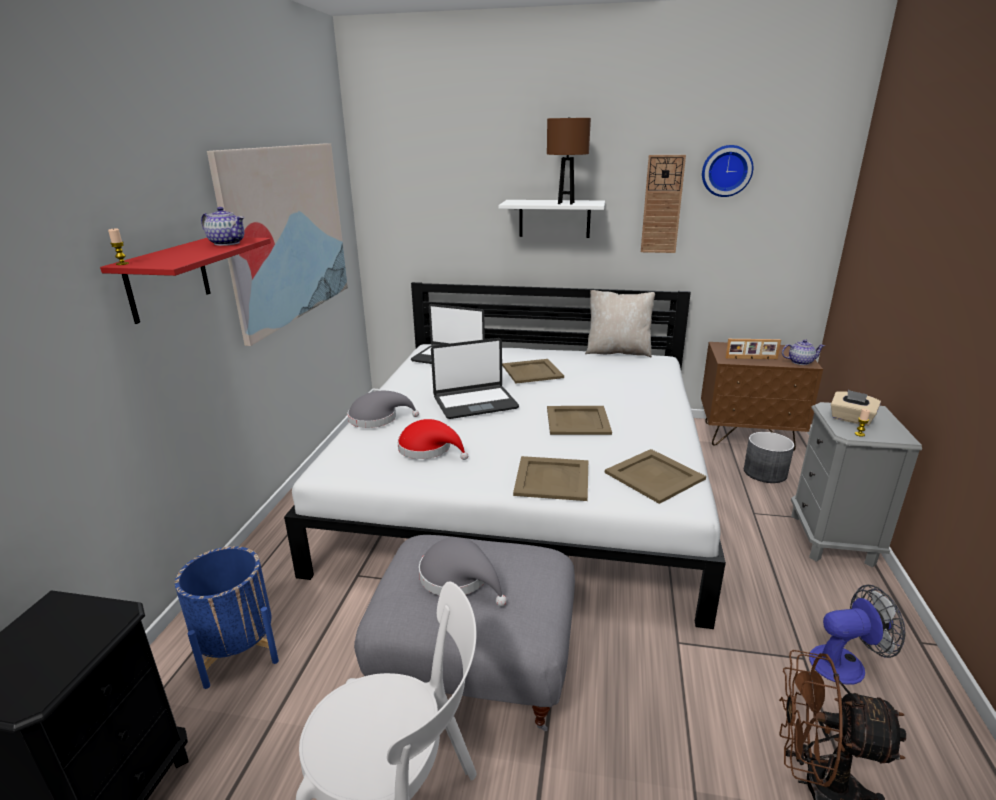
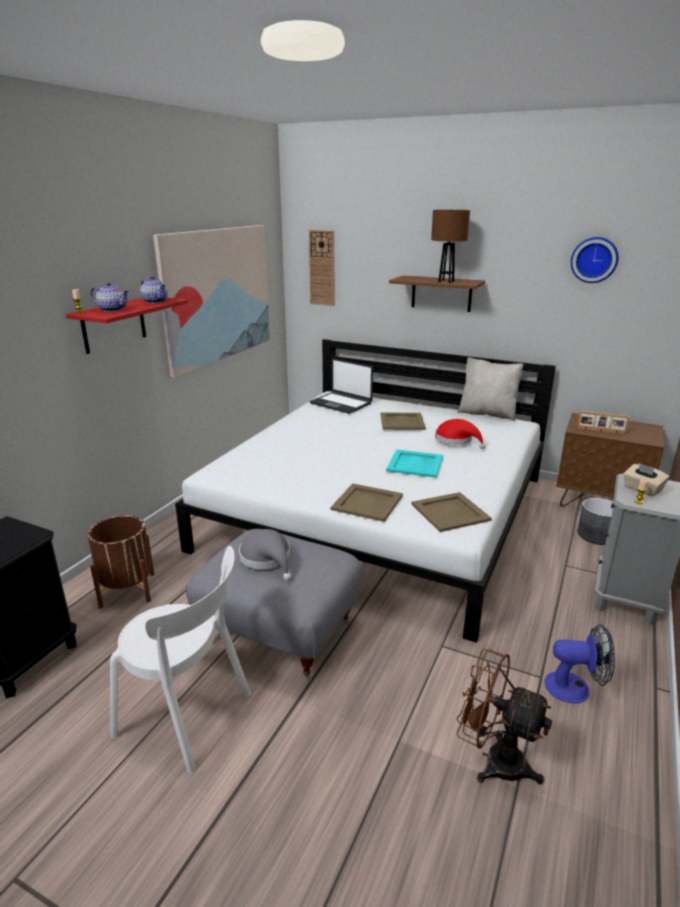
camera: 15 degrees right, 0 degrees up
(238, 651) = (127, 590): blue planter -> brown planter
(377, 418) = (262, 443): grey hat -> none
(429, 449) = (287, 469): red hat -> red hat (456, 440)
(475, 403) = (341, 440): laptop -> none
(554, 218) = (441, 293): white shelf -> brown shelf
(577, 420) = (414, 463): beige tray -> turquoise tray
(662, 205) = (535, 287): wall clock -> wall clock (322, 268)
(800, 362) = (646, 439): teapot -> teapot (112, 310)

